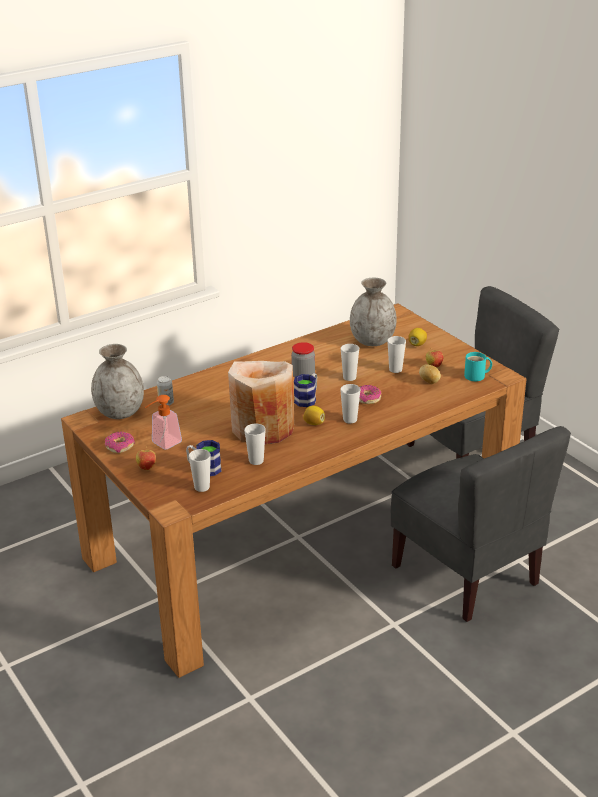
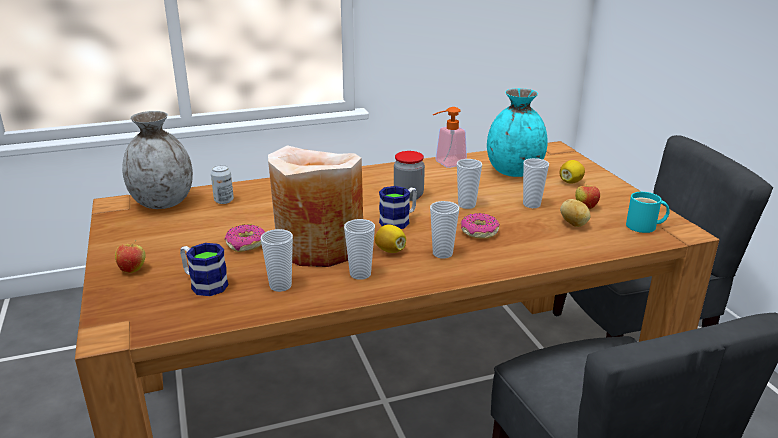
camera: 15 degrees right, 5 degrees down
(120, 446) = (126, 239): donut -> donut (246, 244)
(162, 444) = (178, 245): soap dispenser -> soap dispenser (446, 164)
(202, 487) = (179, 309): cup -> cup (360, 274)
(373, 341) = (514, 172): grey vase -> turquoise vase

